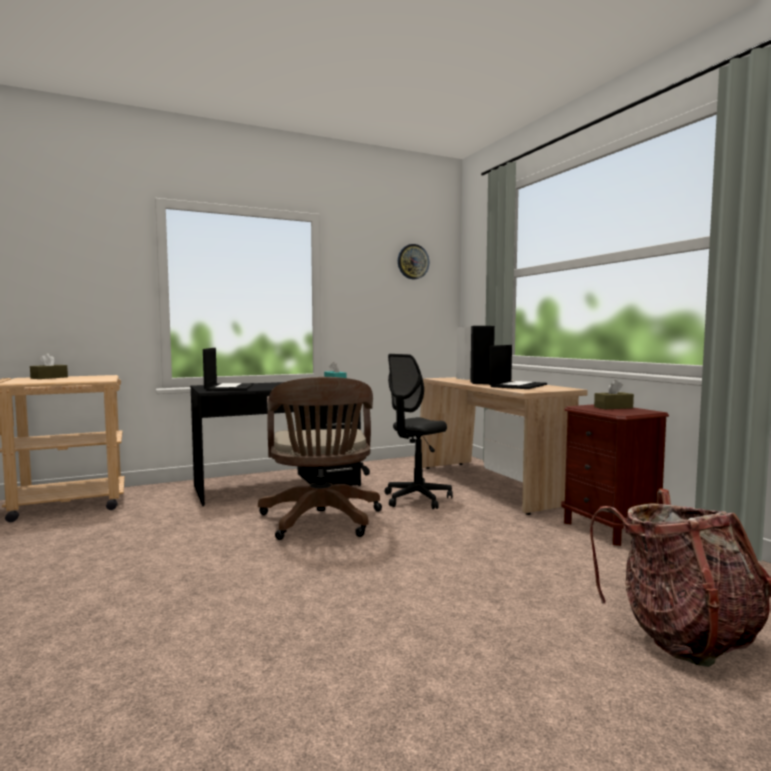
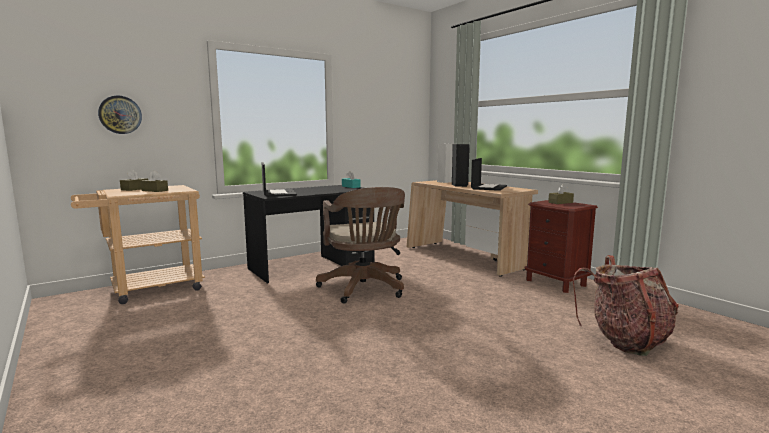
camera: 10 degrees left, 5 degrees up
(66, 379) = (154, 190): none -> brown tissue box
(413, 261) = (397, 92): wall clock -> wall clock (120, 115)
(416, 499) = (420, 270): black office chair -> none

